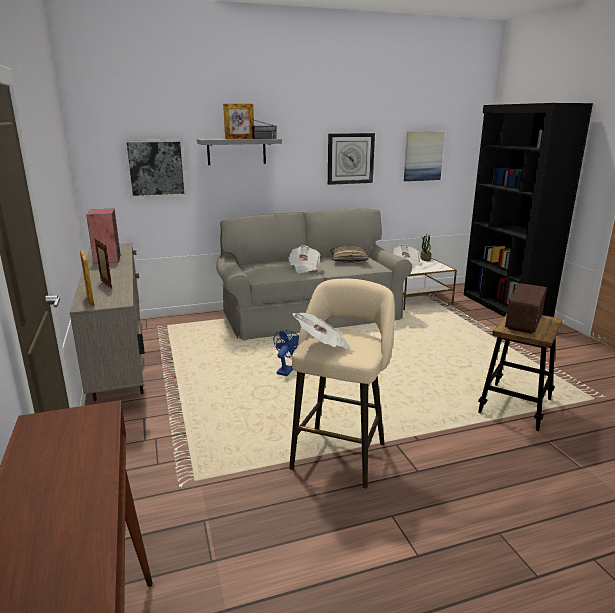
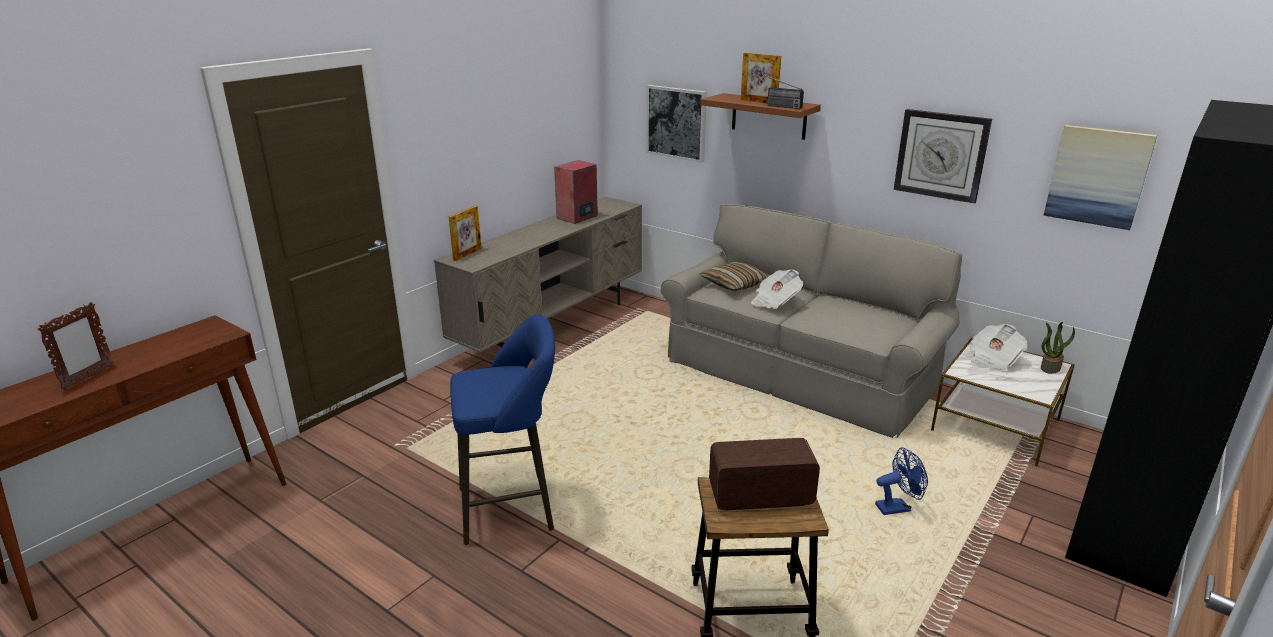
camera: 55 degrees right, 5 degrees up
(106, 284) = (509, 244): picture frame -> picture frame (87, 377)
(236, 151) = (768, 116): grey shelf -> brown shelf
(287, 370) = (639, 413): blue fan -> blue fan (897, 507)
(323, 345) = (475, 378): newspaper -> none
(340, 452) = (512, 507): beige stool -> blue stool
(348, 260) = (855, 314): pillow -> pillow (734, 284)

